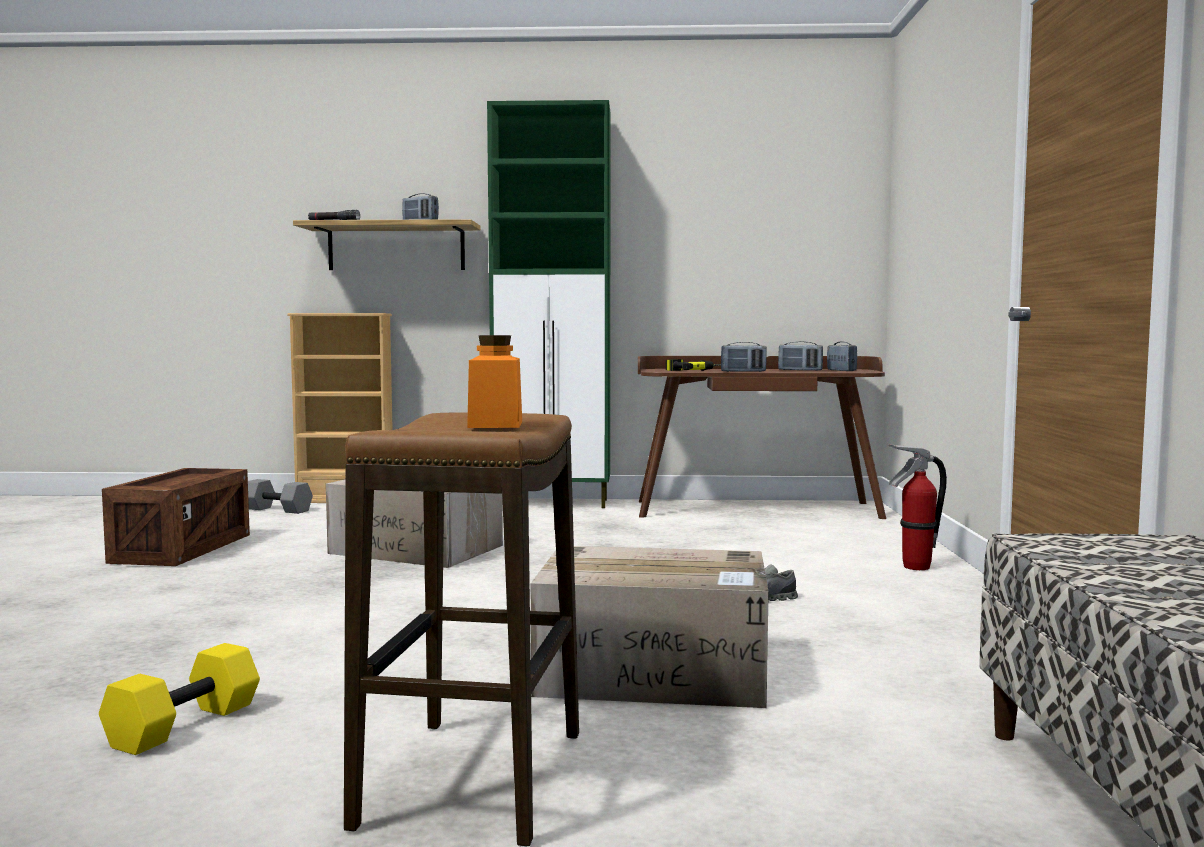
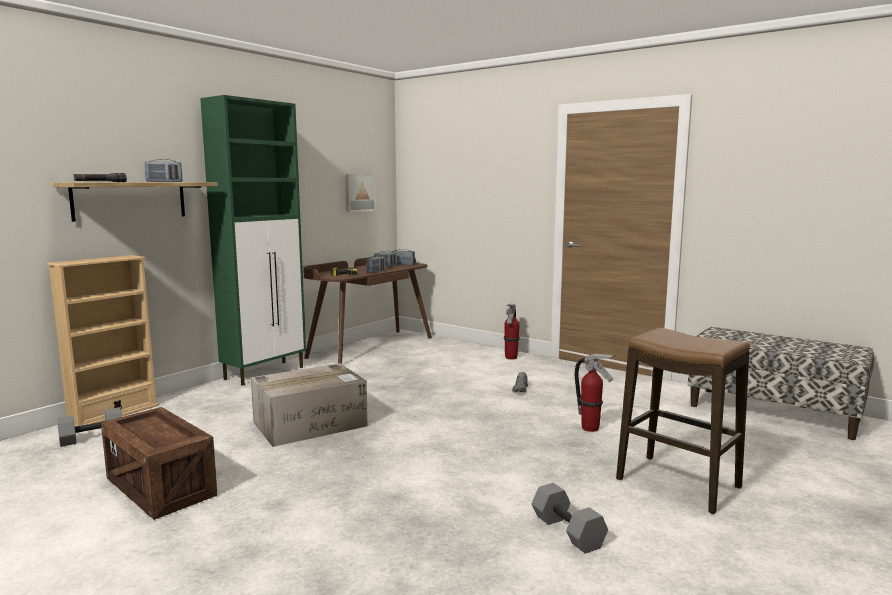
camera: 55 degrees left, 5 degrees up
(184, 726) = (569, 532): yellow dumbbell -> grey dumbbell
(495, 424) = (694, 338): orange jar -> none
(656, 672) = (591, 429): cardboard box -> fire extinguisher
(789, 242) = (359, 192): none -> picture

